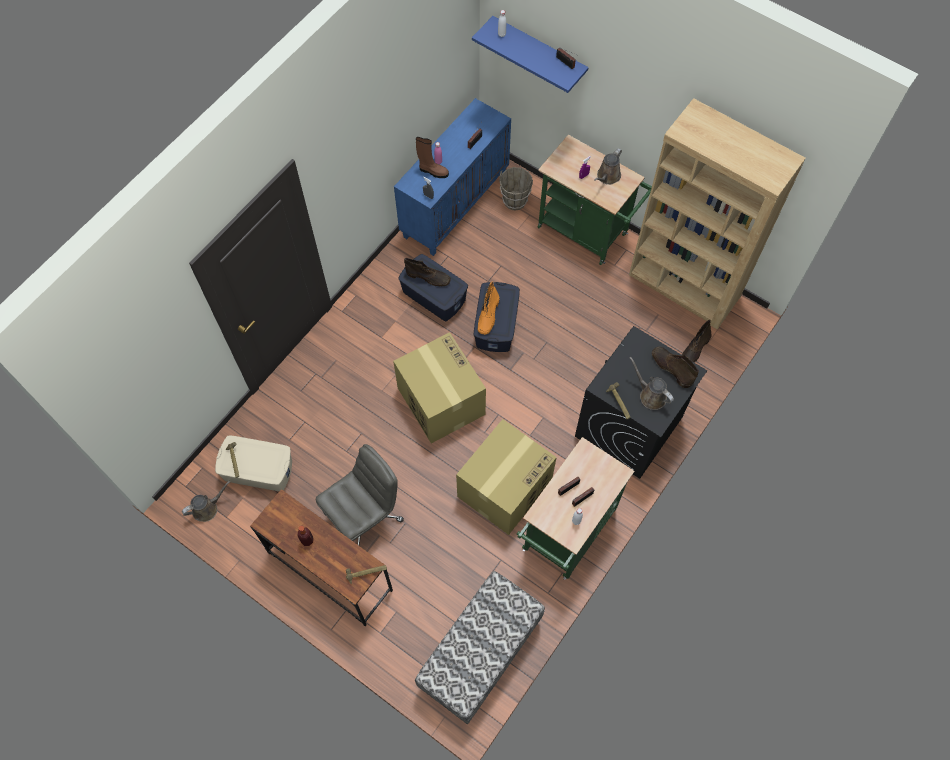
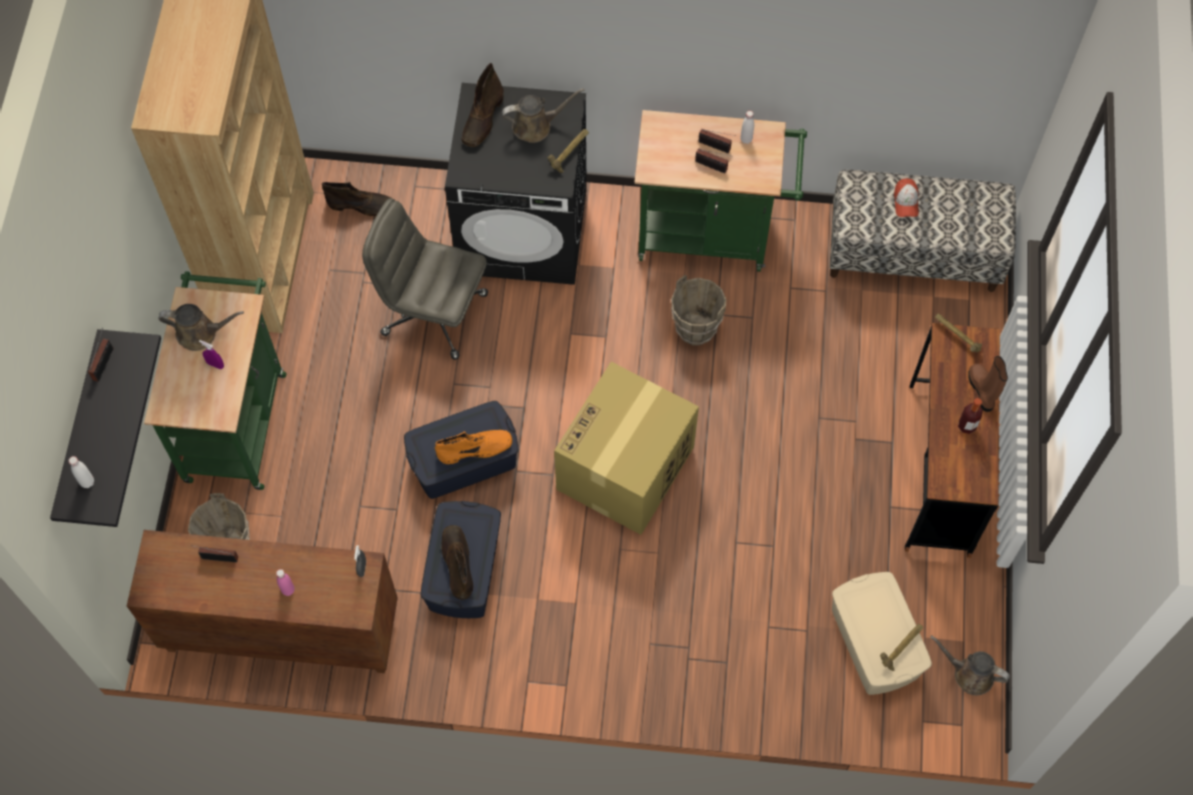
camera: 120 degrees left, 0 degrees up
(364, 515) = (843, 471): grey office chair -> grey office chair (433, 313)
(433, 171) = (311, 588): brown boot -> brown boot (982, 390)
(455, 204) = (280, 631): blue cabinet -> brown cabinet
(495, 632) = (906, 202): none -> cap
(505, 487) = (695, 329): cardboard box -> brown bucket
(539, 51) = (80, 432): blue shelf -> black shelf
(650, 395) = (536, 126): brown watering can -> brown watering can turned 120 degrees counterclockwise

